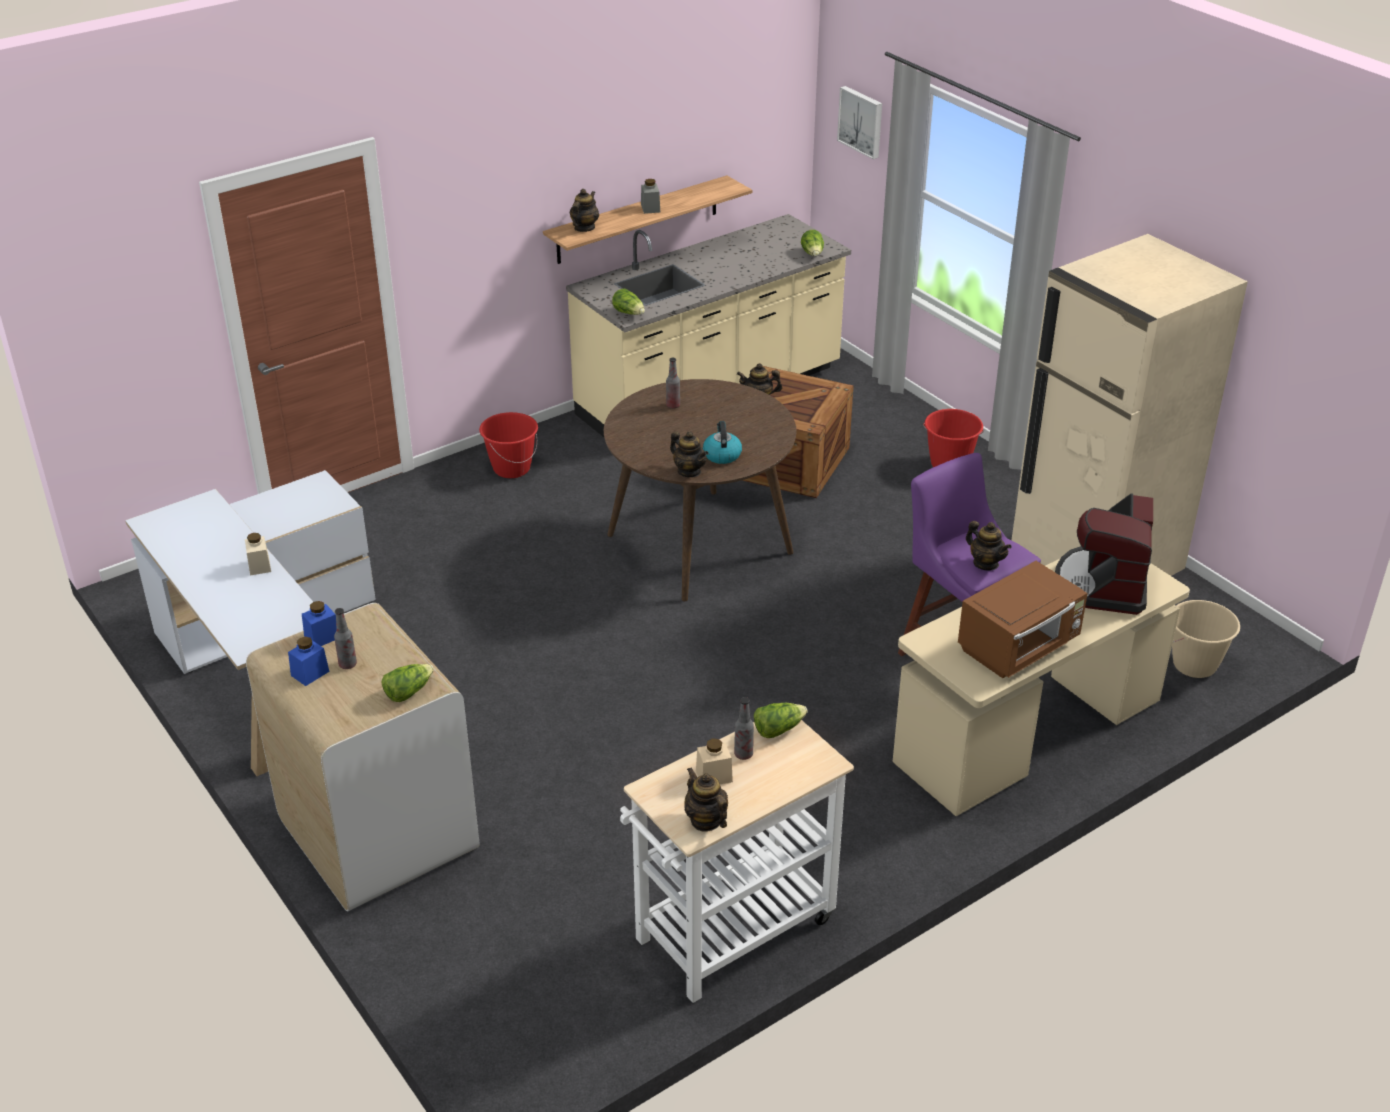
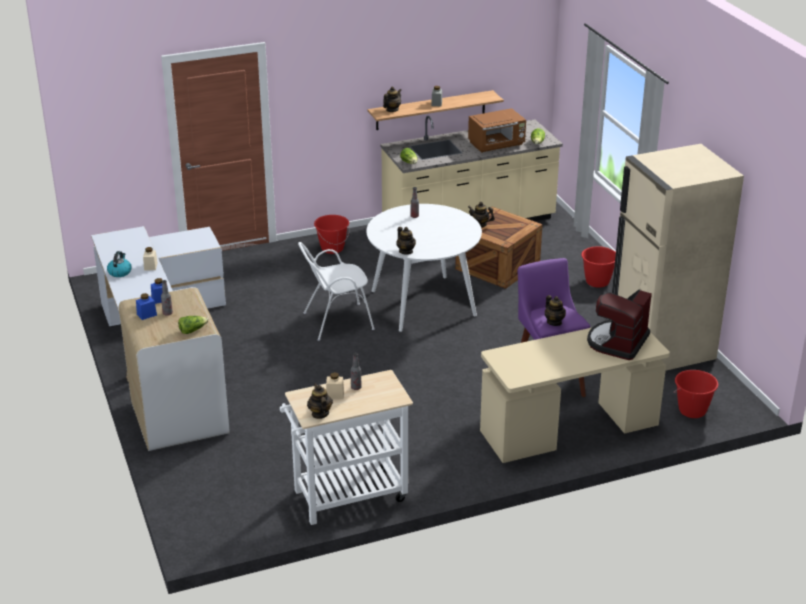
camera: 15 degrees right, 5 degrees down
(571, 600) = (335, 321): none -> white chair
(699, 544) = (423, 303): brown dining table -> white dining table
(722, 455) = (429, 245): kettle -> kettle (120, 272)
(778, 729) = (381, 379): lettuce -> none
(861, 121) = (576, 65): picture -> none
(1019, 647) = (549, 366): brown microwave -> brown microwave (497, 145)
(1195, 665) = (692, 411): beige bucket -> red bucket

